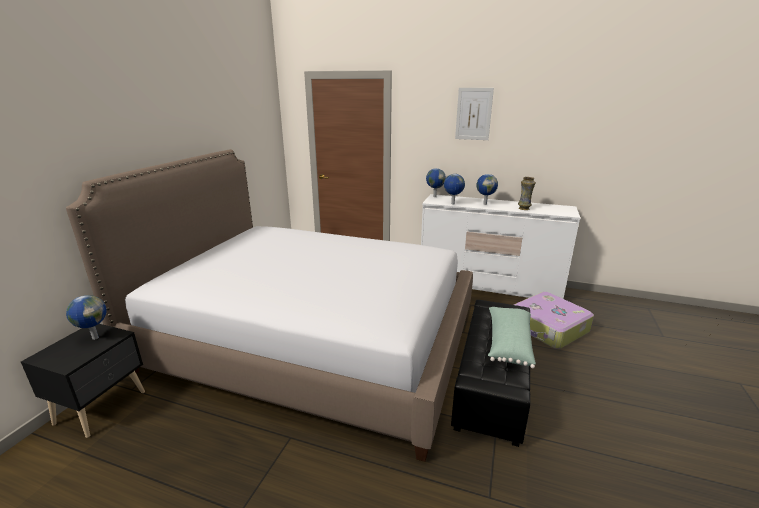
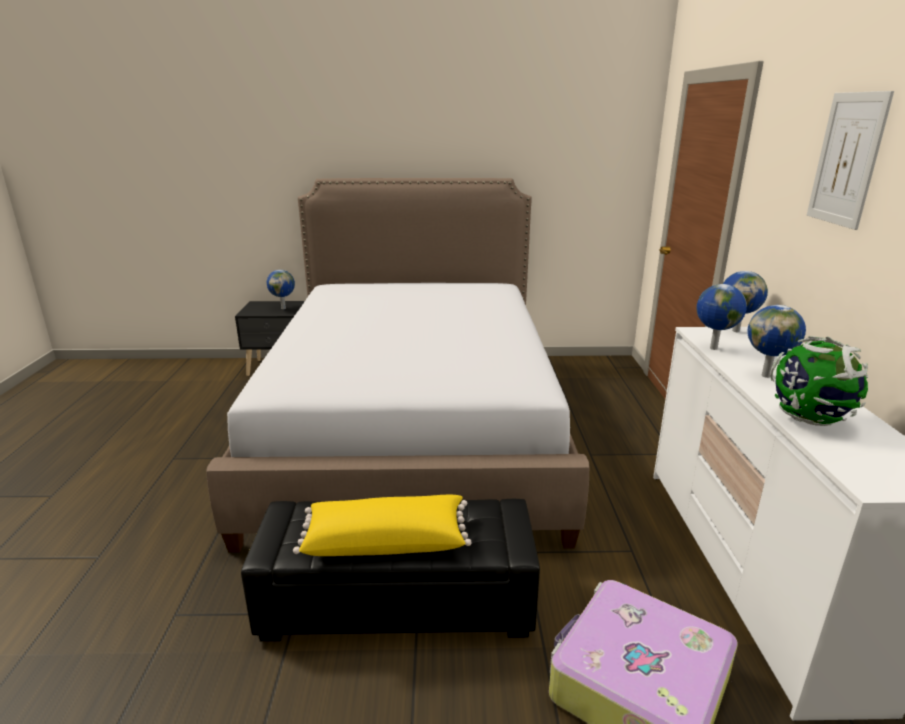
camera: 70 degrees right, 0 degrees up
(508, 343) = (386, 540): green pillow -> yellow pillow
(524, 208) = (808, 419): vase -> globe

